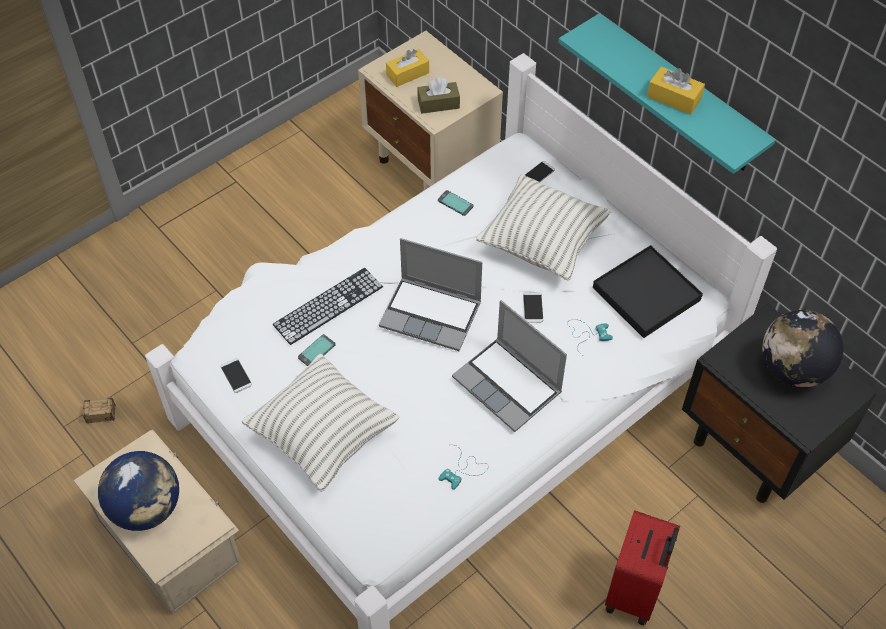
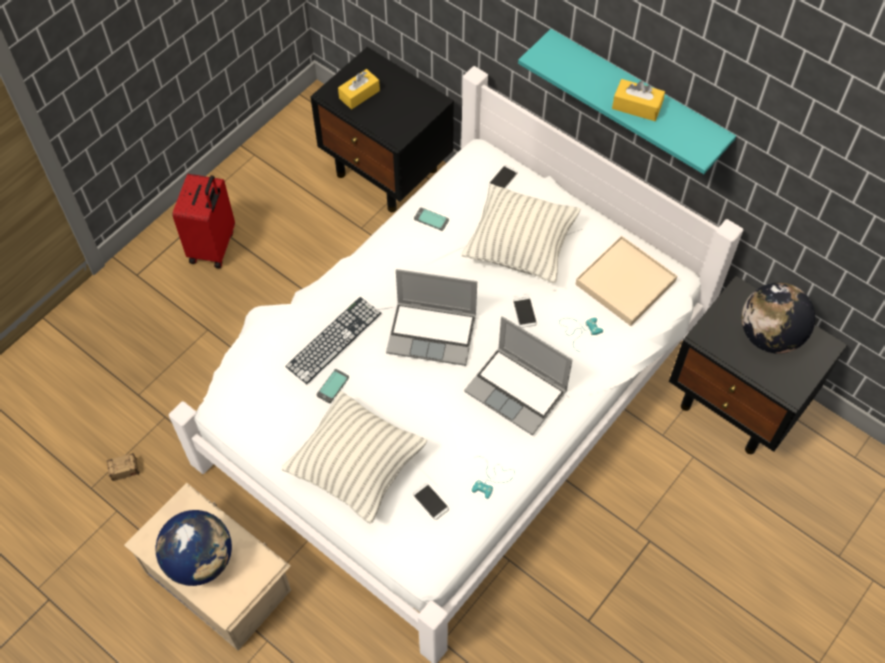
camera: 10 degrees left, 5 degrees up
(236, 375) = (262, 422): phone -> phone (430, 501)
(432, 165) = (388, 172): beige nightstand -> black nightstand
(438, 104) = (395, 121): brown tissue box -> none
(635, 592) = (654, 555): red suitcase -> red suitcase (214, 246)
(646, 294) = (625, 283): black tray -> beige tray

